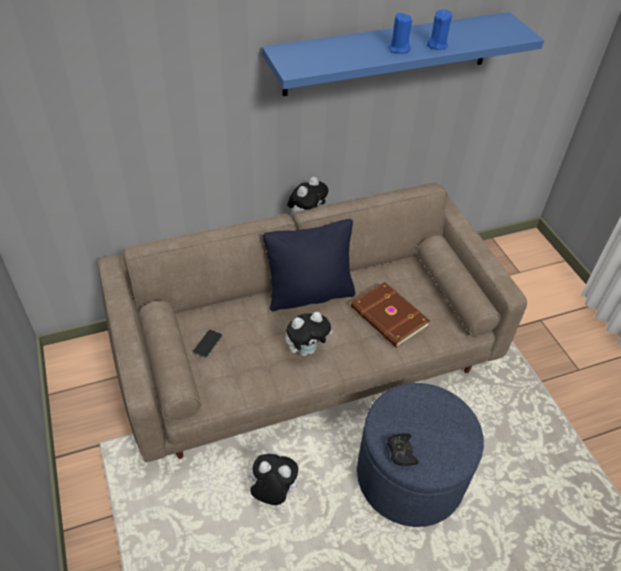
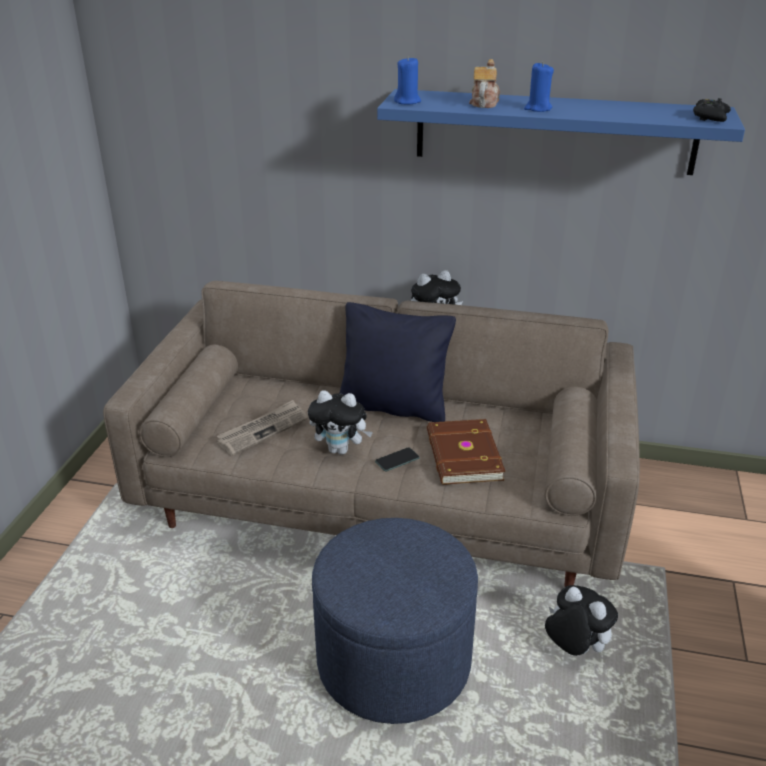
camera: 35 degrees right, 15 degrees down
(207, 344) = (247, 408): phone -> phone (397, 460)
(238, 358) = (263, 430): none -> newspaper
(272, 492) = (228, 600): plush toy -> plush toy (574, 649)
(354, 51) = (484, 103): none -> teapot
(401, 452) = (344, 574): black game controller -> black game controller (710, 117)
(437, 45) = (590, 113): blue candle -> blue candle (407, 102)

